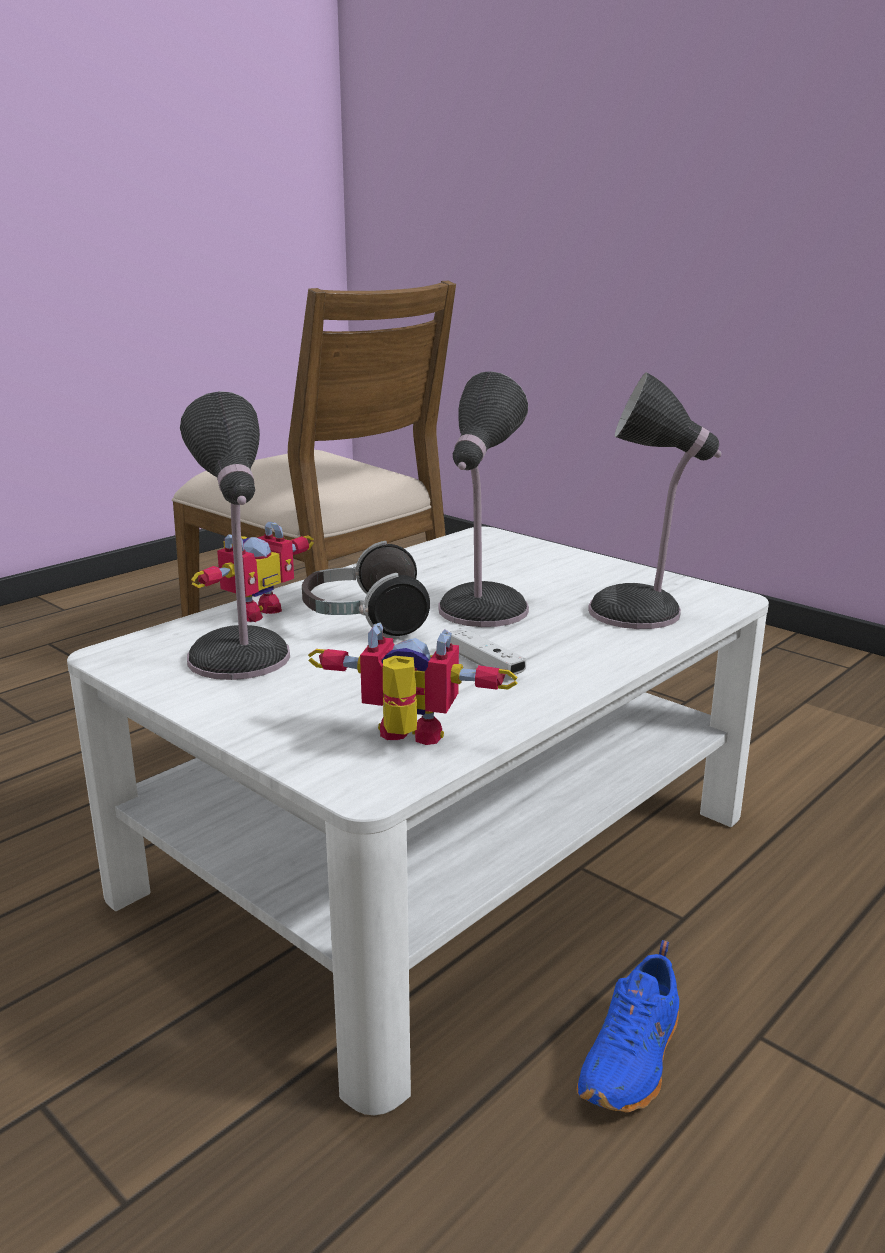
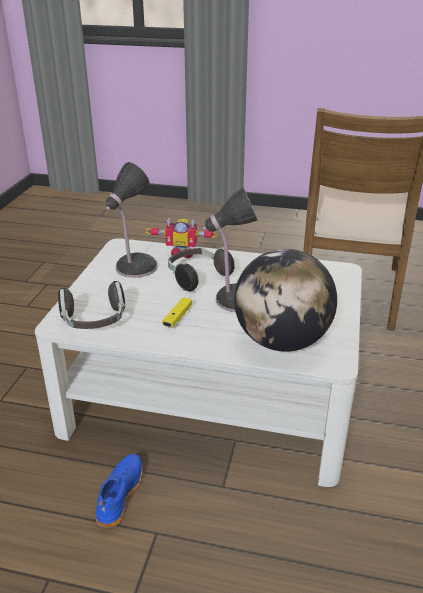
camera: 60 degrees right, 10 degrees up
(407, 741) = (94, 322): toy robot -> headphones
(484, 664) = (177, 317): white game controller -> yellow game controller
(633, 1059) = (118, 495): blue shoe -> blue shoe turned 105 degrees clockwise
(641, 612) = (281, 341): table lamp -> globe

